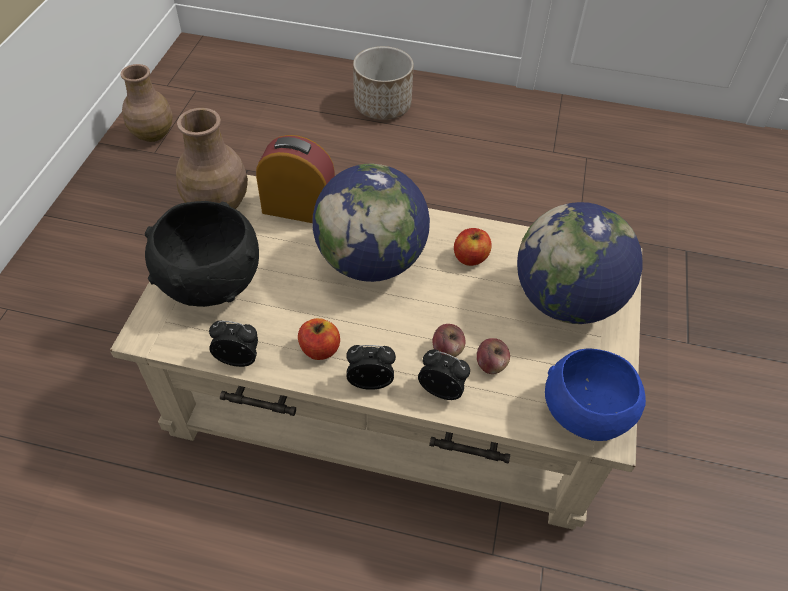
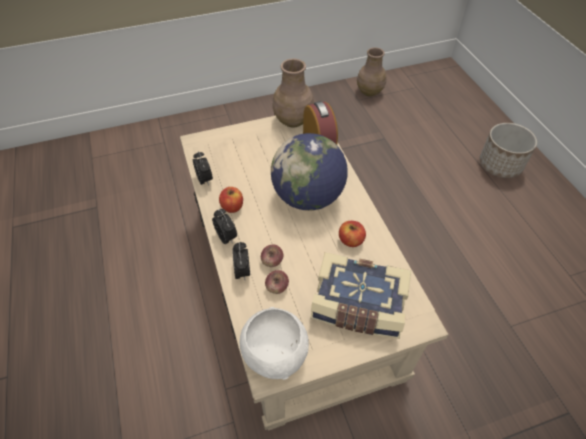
camera: 60 degrees right, 0 degrees up
(212, 282) = (242, 146): black bowl -> none
(566, 301) = (358, 306): globe -> book
(584, 413) = (274, 353): blue bowl -> white bowl

